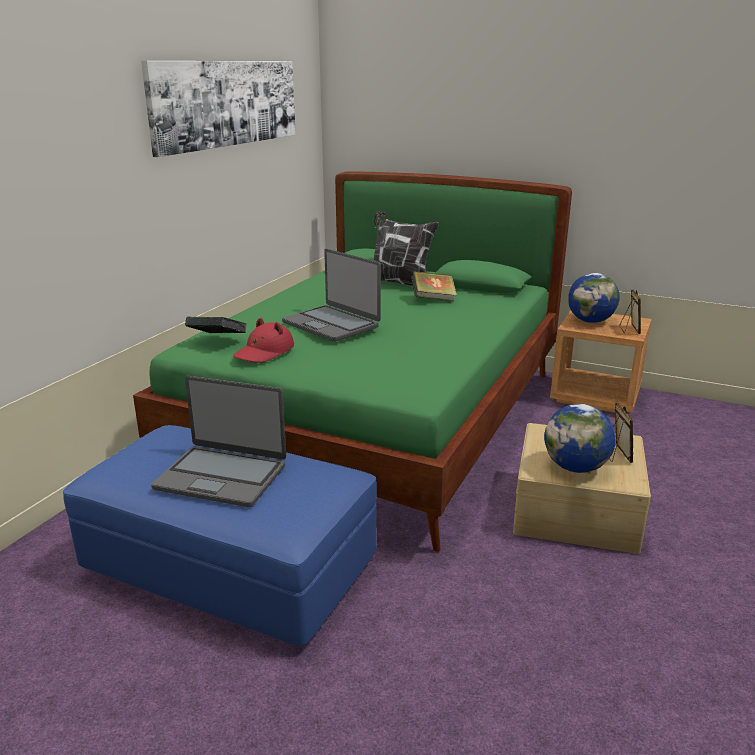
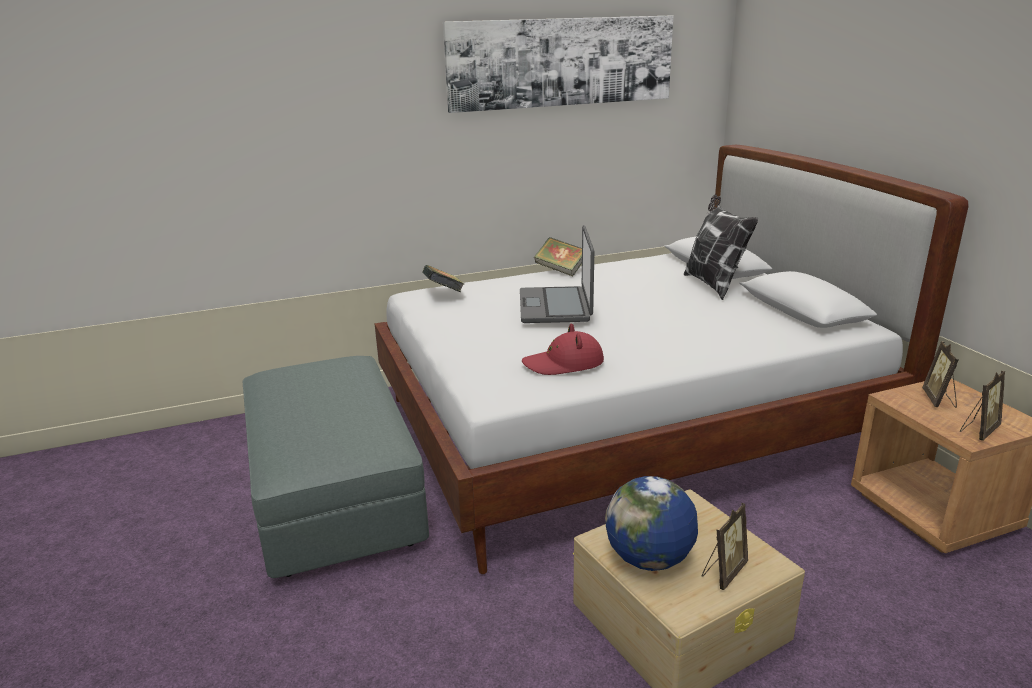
camera: 45 degrees right, 0 degrees up
(222, 476) = (314, 408): laptop -> none
(230, 566) = (334, 493): blue ottoman -> grey ottoman
(264, 352) = (455, 314): red hat -> red hat (564, 363)
(379, 420) = (624, 429): green bed -> white bed
(433, 299) = (713, 310): book -> book (560, 270)
(590, 321) = (939, 400): globe -> picture frame

